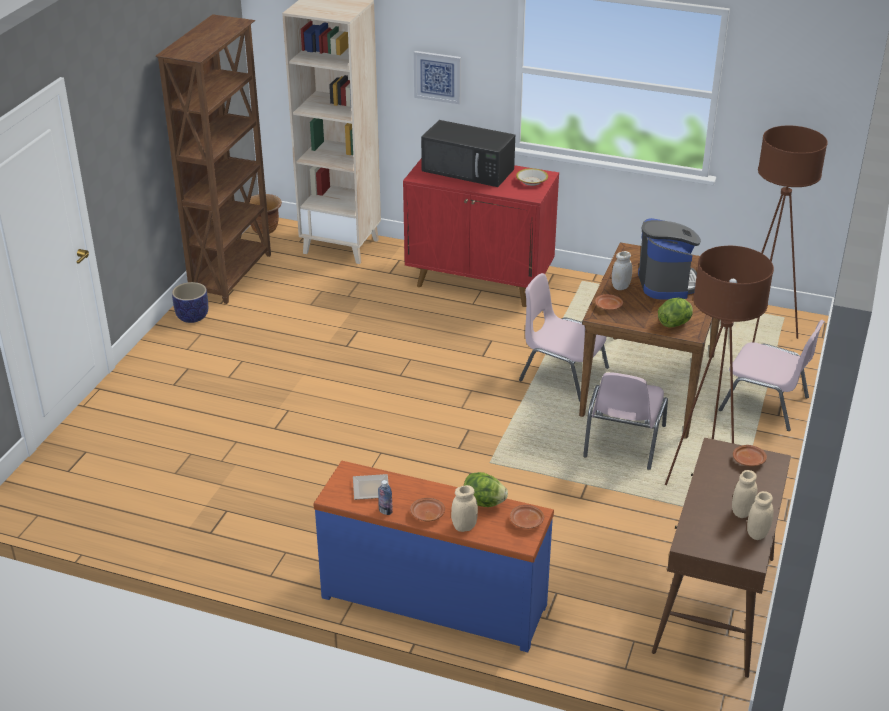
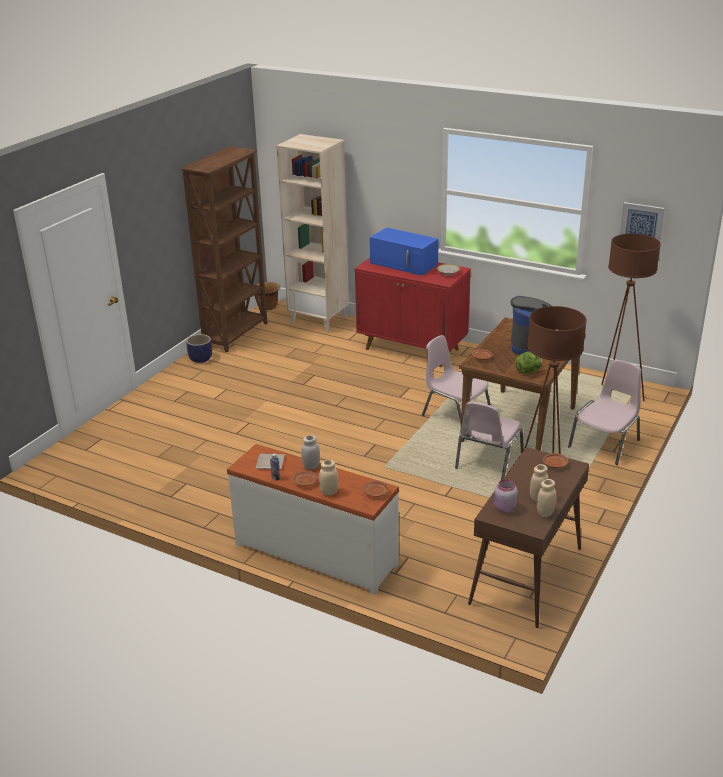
camera: 10 degrees right, 5 degrees down
(434, 599) = (316, 553): blue dresser -> white dresser
(437, 76) = (388, 196): picture -> picture (641, 224)
(469, 170) = (405, 264): black microwave -> blue microwave
(483, 503) = (348, 478): lettuce -> none
(620, 287) = (495, 345): white jar -> white jar (311, 466)
(703, 532) = (504, 508): none -> pink jar
(765, 404) = (605, 443): pink chair -> pink chair turned 90 degrees counterclockwise

